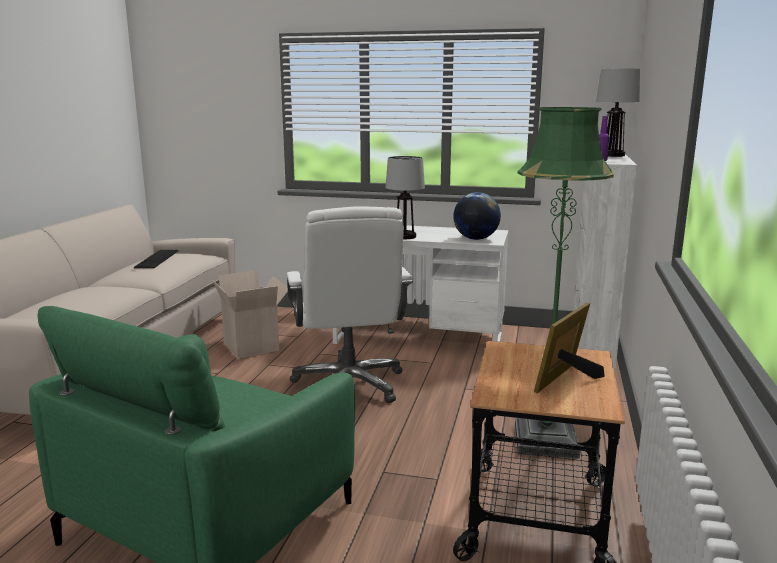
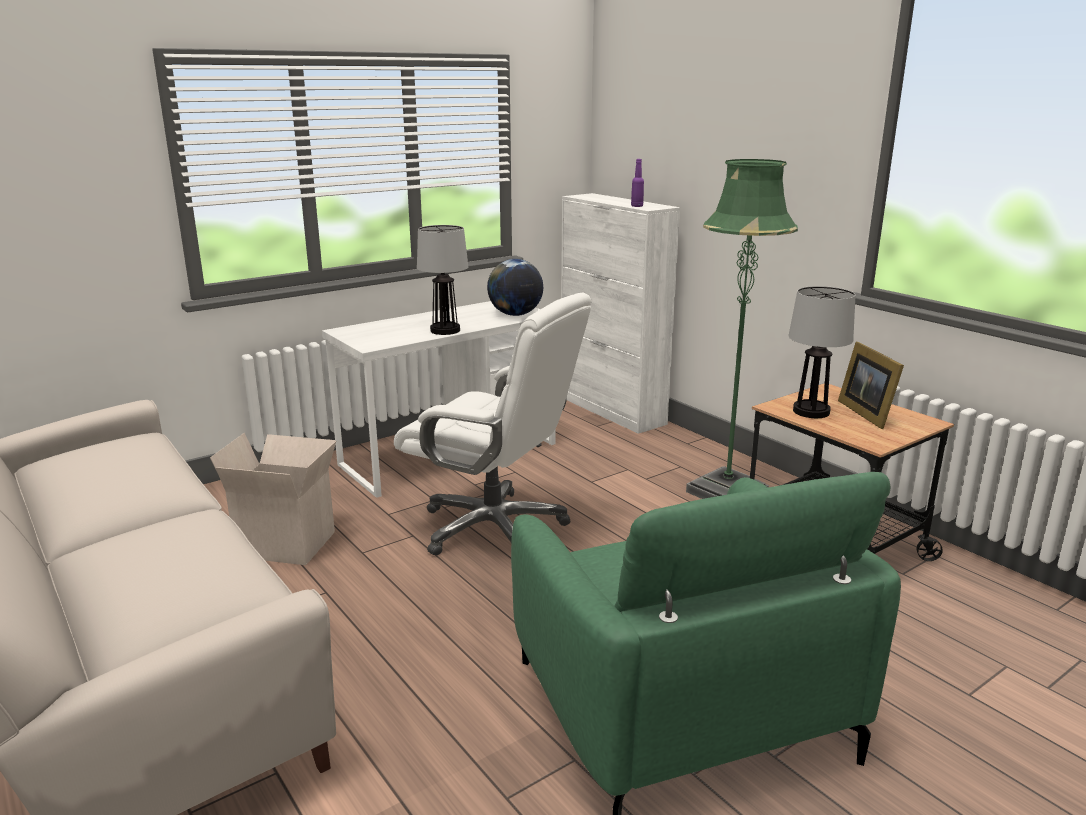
camera: 50 degrees left, 5 degrees up
(157, 259) = (97, 466): keyboard -> none
(612, 155) = (608, 198): table lamp -> table lamp (811, 412)

